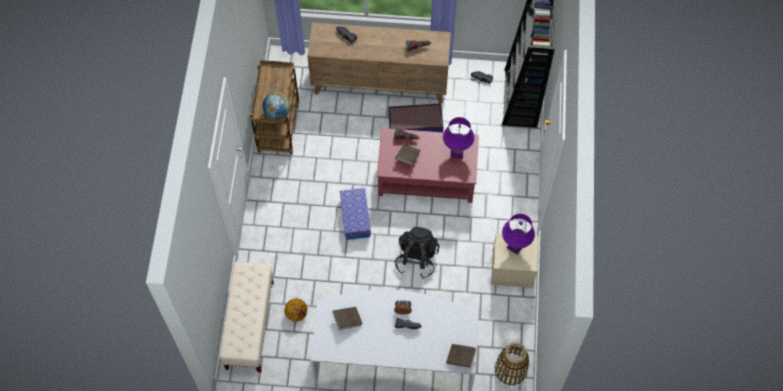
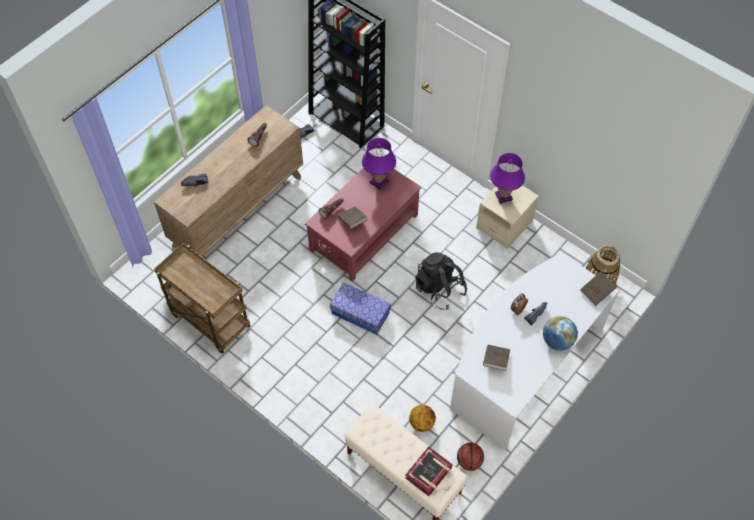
camera: 55 degrees left, 5 degrees down
(241, 333) = (429, 473): none -> book
(277, 113) = (224, 290): globe -> globe (557, 341)
(289, 364) = (469, 461): none -> basketball
(416, 124) = (305, 208): storage box -> none

